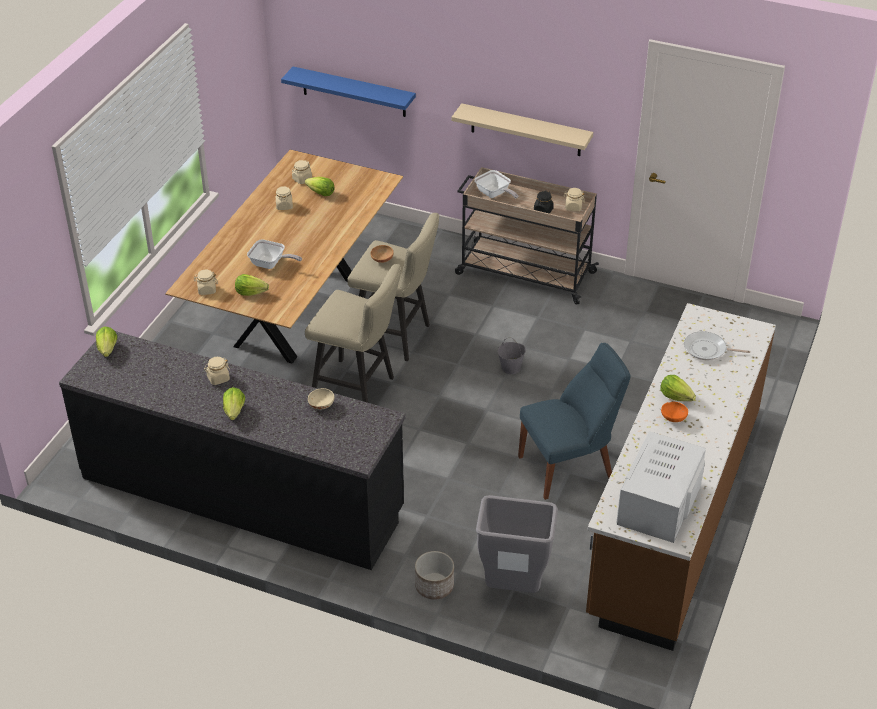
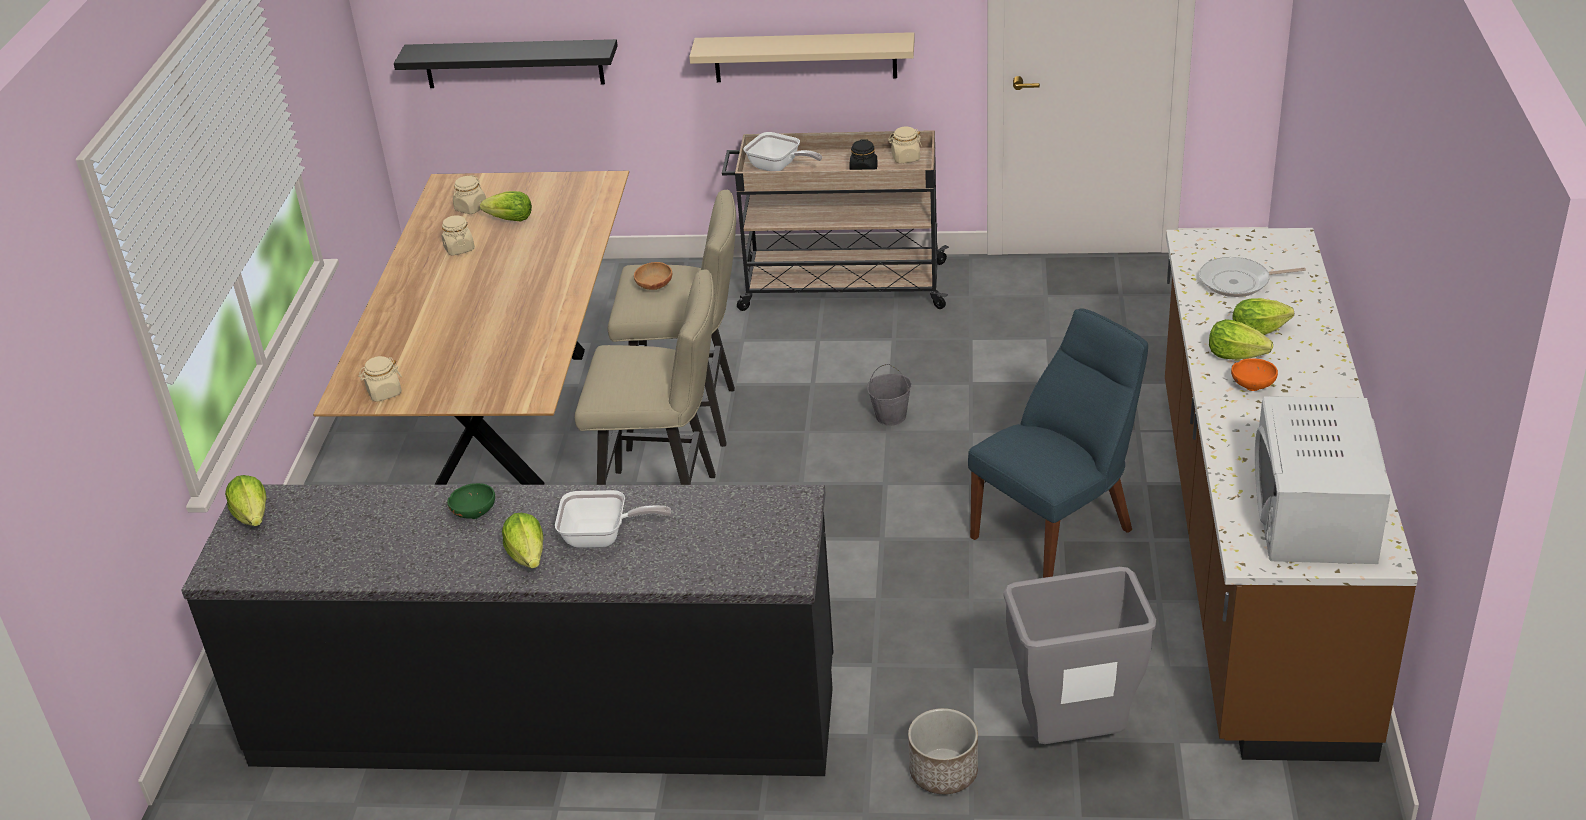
camera: 15 degrees left, 5 degrees down
(218, 378) = (474, 512): beige jar -> green bowl
(250, 292) = (461, 379): lettuce -> lettuce (1258, 331)
(270, 264) = (476, 332): frying pan -> frying pan (603, 537)
(321, 405) = (675, 508): beige bowl -> none
(354, 92) = (513, 63): blue shelf -> black shelf

